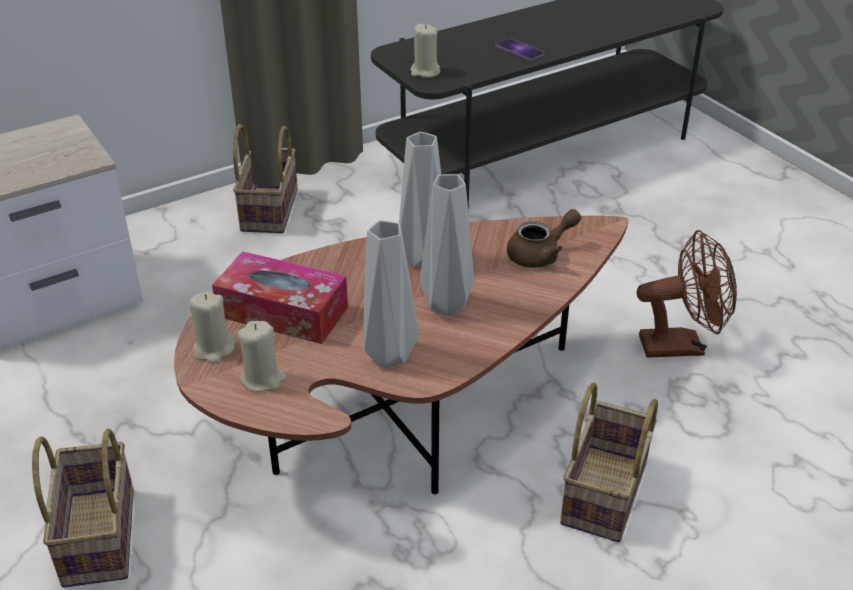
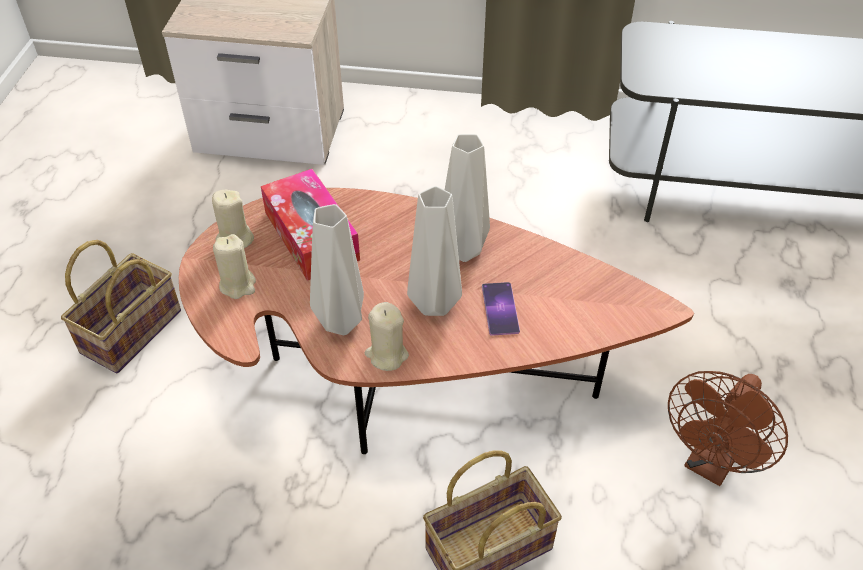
camera: 40 degrees right, 10 degrees up
(268, 209) = (489, 131): basket -> none
(425, 72) = (651, 66): beige candle -> beige candle (386, 355)
(519, 49) = (773, 81): phone -> phone (500, 309)
(541, 254) = (567, 303): brown teapot -> none
(681, 345) = (711, 463): brown fan -> brown fan turned 90 degrees clockwise

